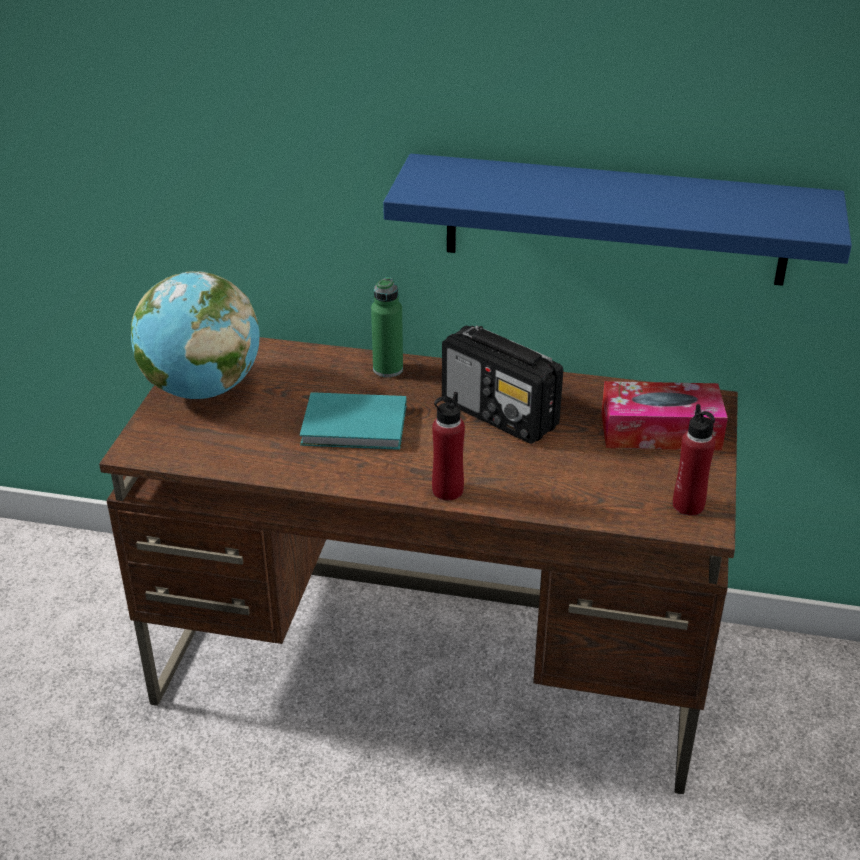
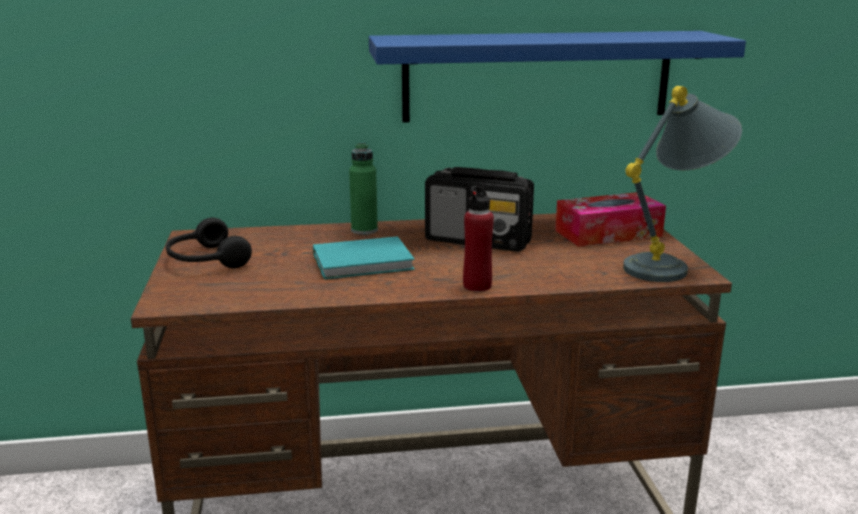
camera: 20 degrees left, 15 degrees down
(202, 389) = (205, 260): globe -> black headphones
(688, 505) = (672, 266): red bottle -> grey table lamp

